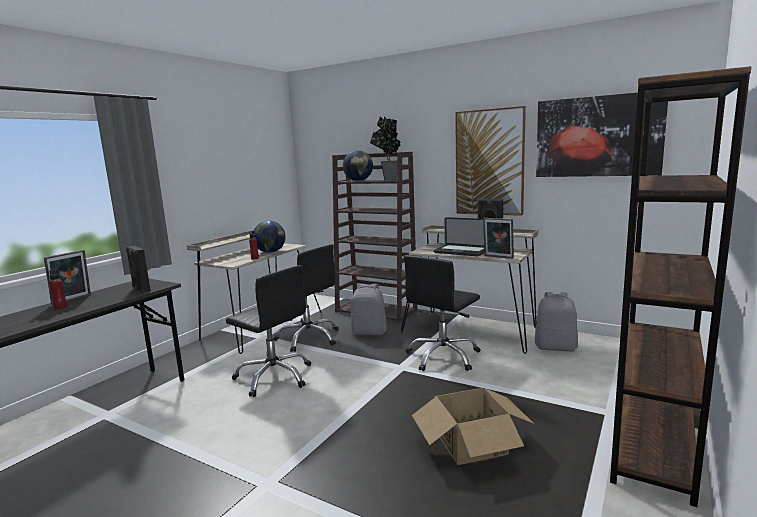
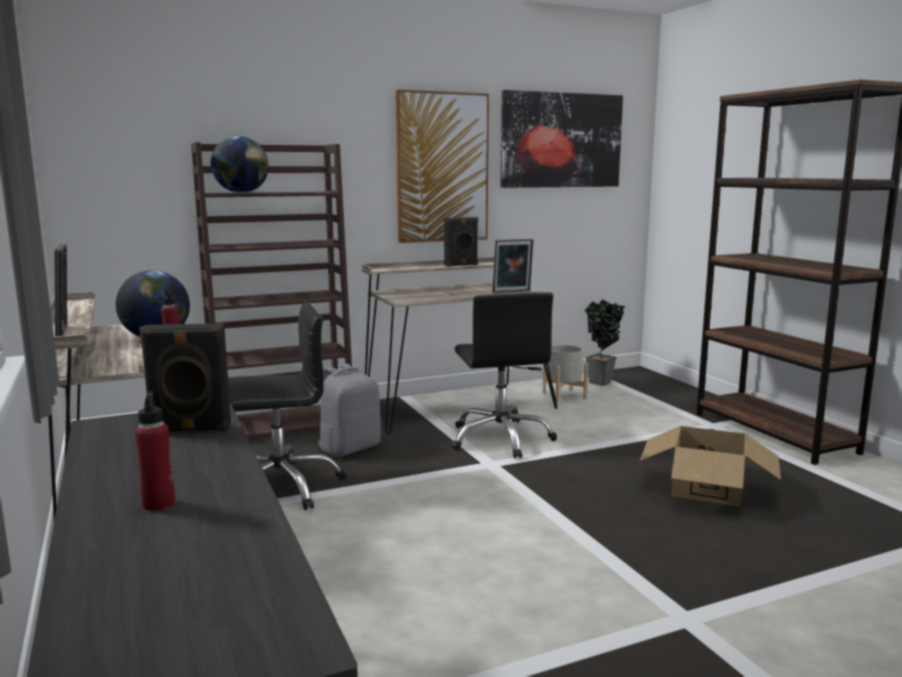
camera: 55 degrees left, 0 degrees up
(72, 300) = (103, 490): picture frame -> picture frame (66, 332)
(274, 377) = (375, 543): black office chair -> none
(388, 180) = (307, 192): potted plant -> potted plant (601, 383)
(461, 251) = (451, 293): laptop -> none
(555, 347) = (563, 395): grey backpack -> grey planter

